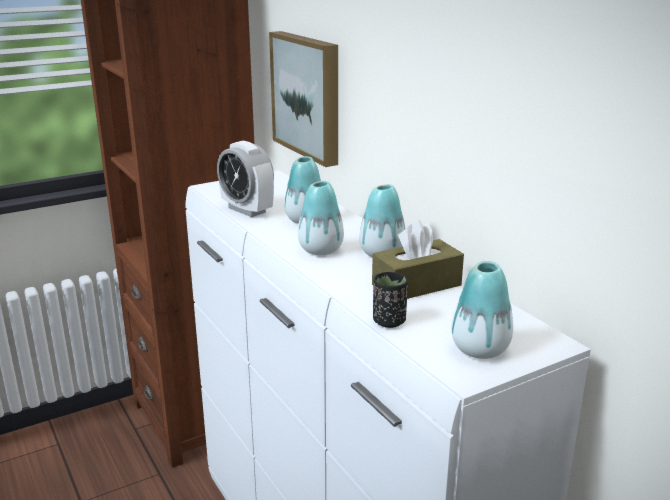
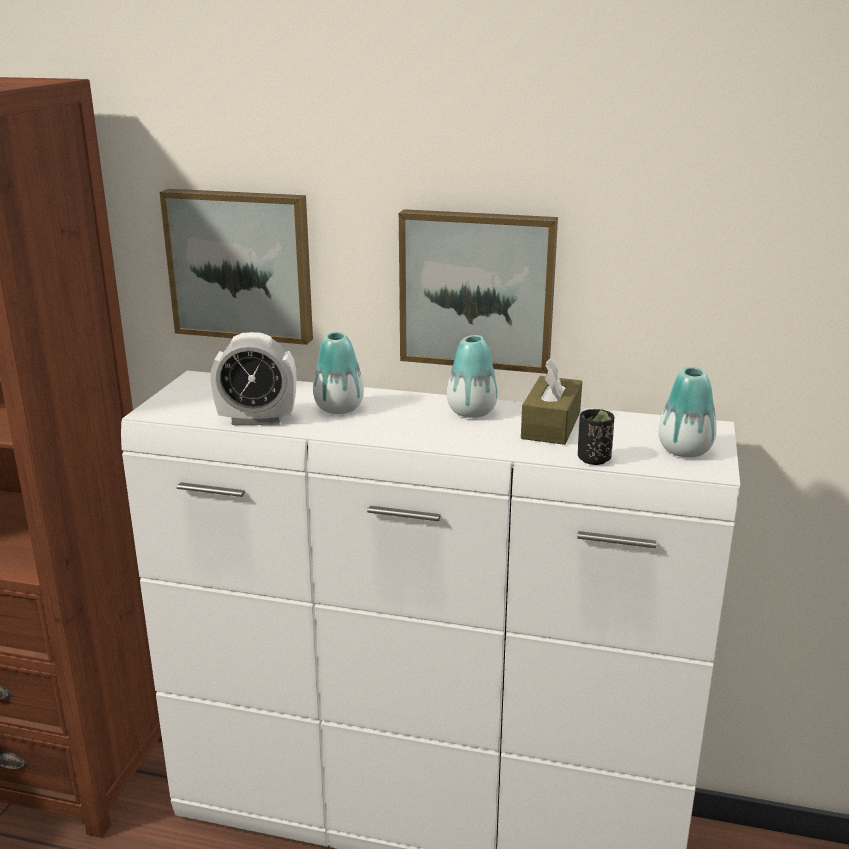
camera: 45 degrees left, 0 degrees up
(320, 250) = (416, 428): vase -> none
(423, 147) = (477, 289): none -> picture

